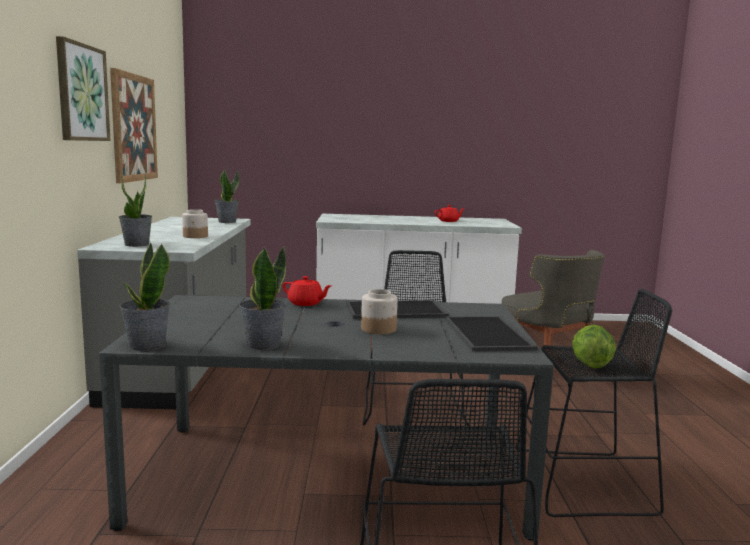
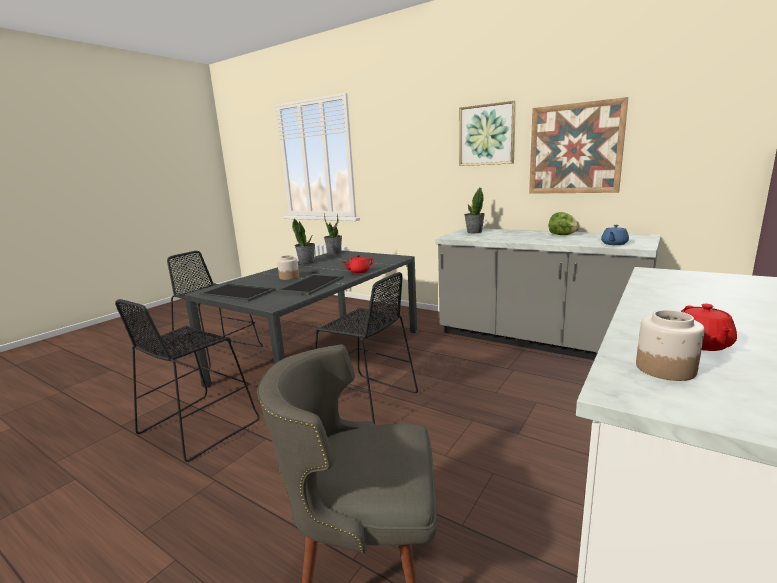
camera: 125 degrees right, 5 degrees up
(195, 236) = (507, 238): jar -> jar (664, 369)
(227, 222) = (614, 244): potted plant -> blue teapot
(590, 365) = (182, 337): lettuce -> lettuce (562, 235)

